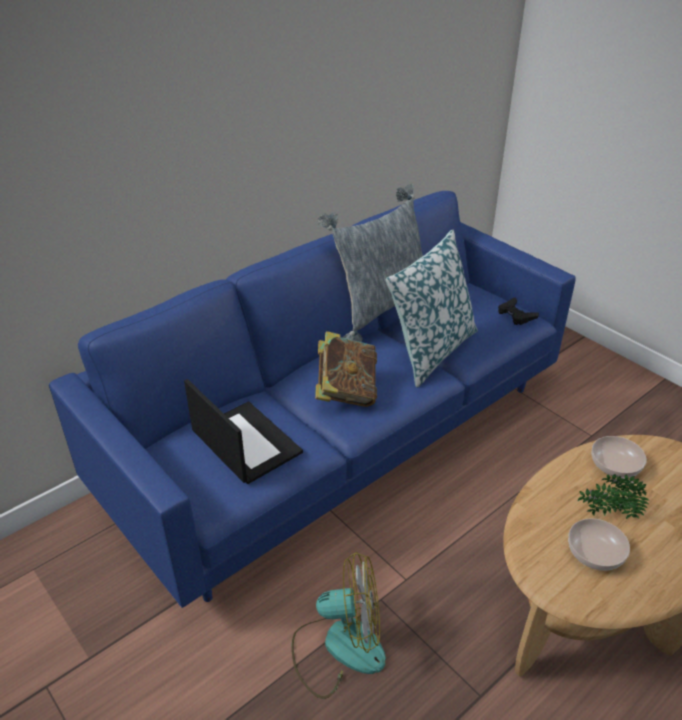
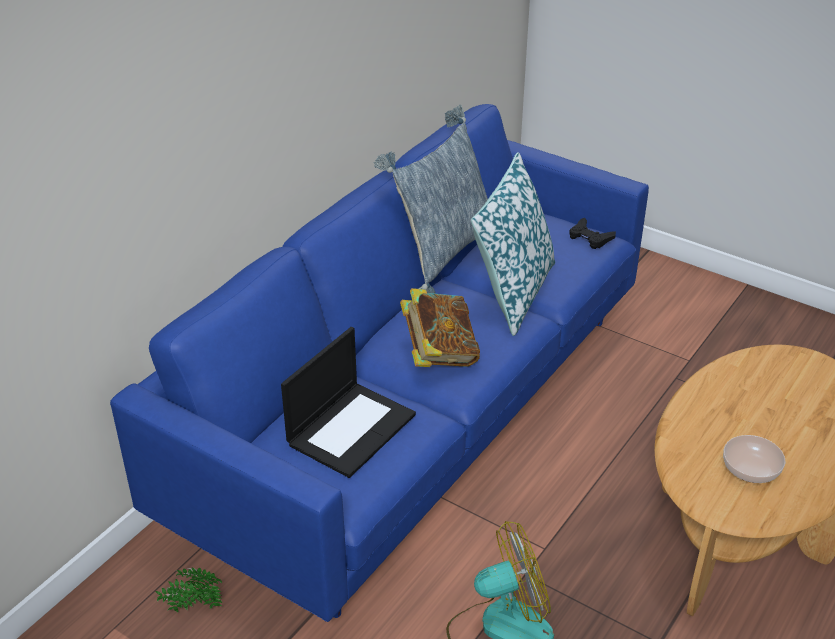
camera: 15 degrees left, 0 degrees up
(244, 442) = (351, 428): laptop -> laptop turned 90 degrees clockwise
(607, 513) = (750, 429): potted plant -> potted plant (193, 607)
(616, 465) = (744, 381): bowl -> none

